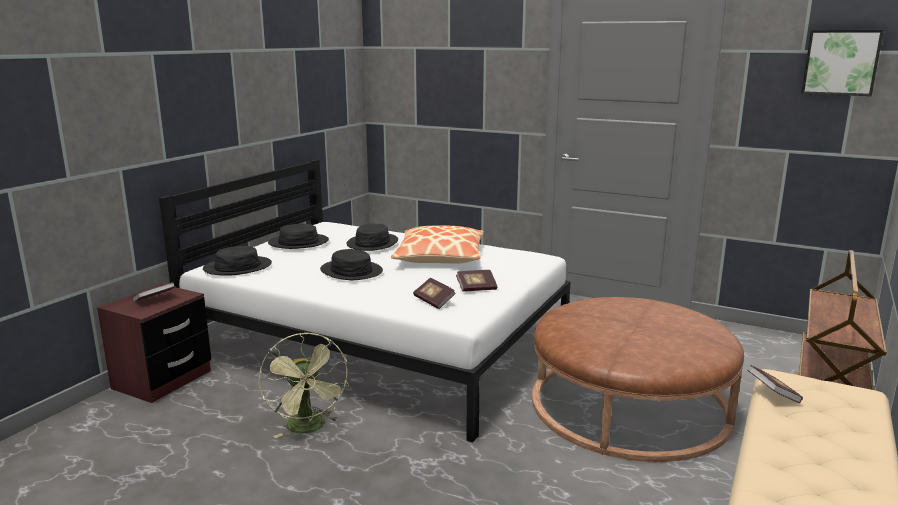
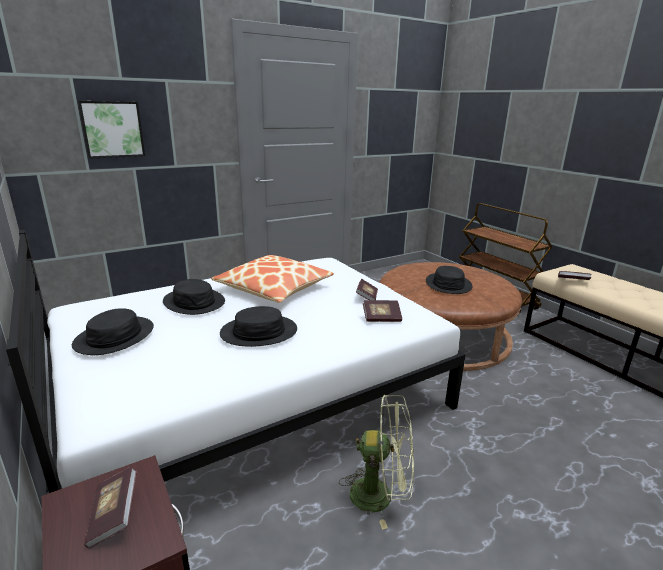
camera: 60 degrees left, 5 degrees up
(237, 267) = (133, 397): black hat -> black hat (448, 284)
(841, 62) = (412, 97): picture -> picture (112, 129)

